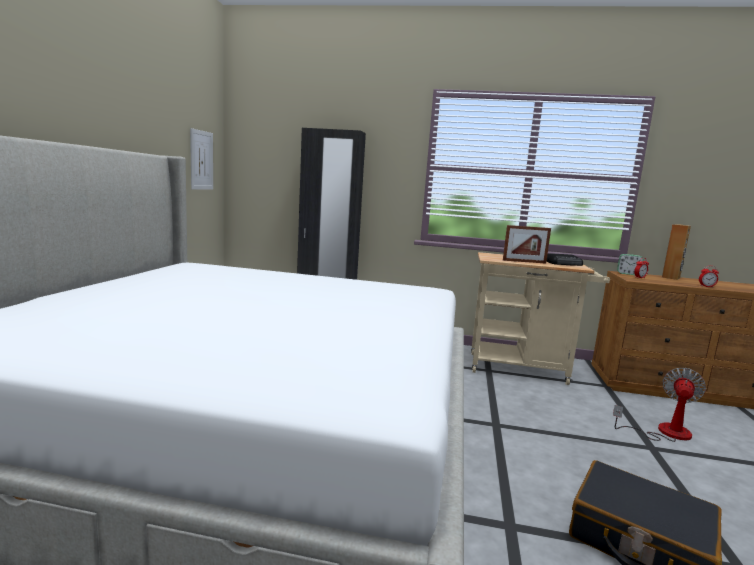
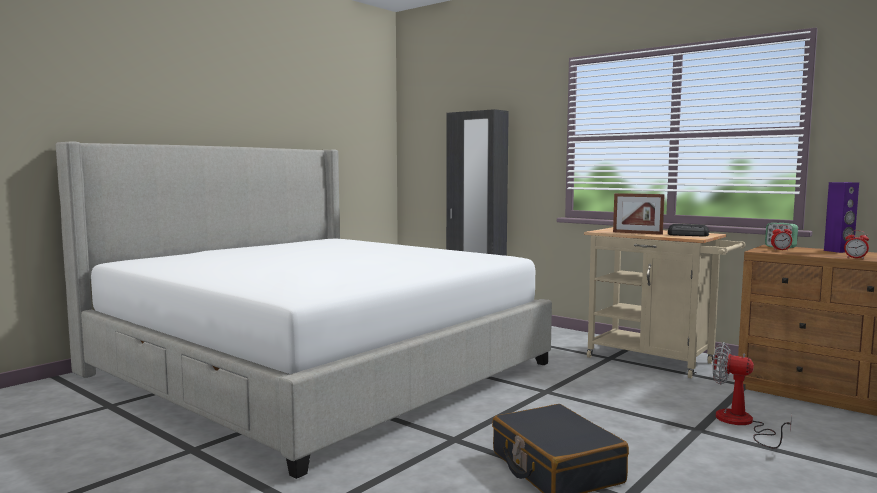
camera: 30 degrees right, 5 degrees down
(201, 160) = (368, 151): picture -> none
(664, 432) = (741, 423): fan -> fan turned 120 degrees counterclockwise
(671, 277) = (839, 251): brown speaker -> purple speaker

